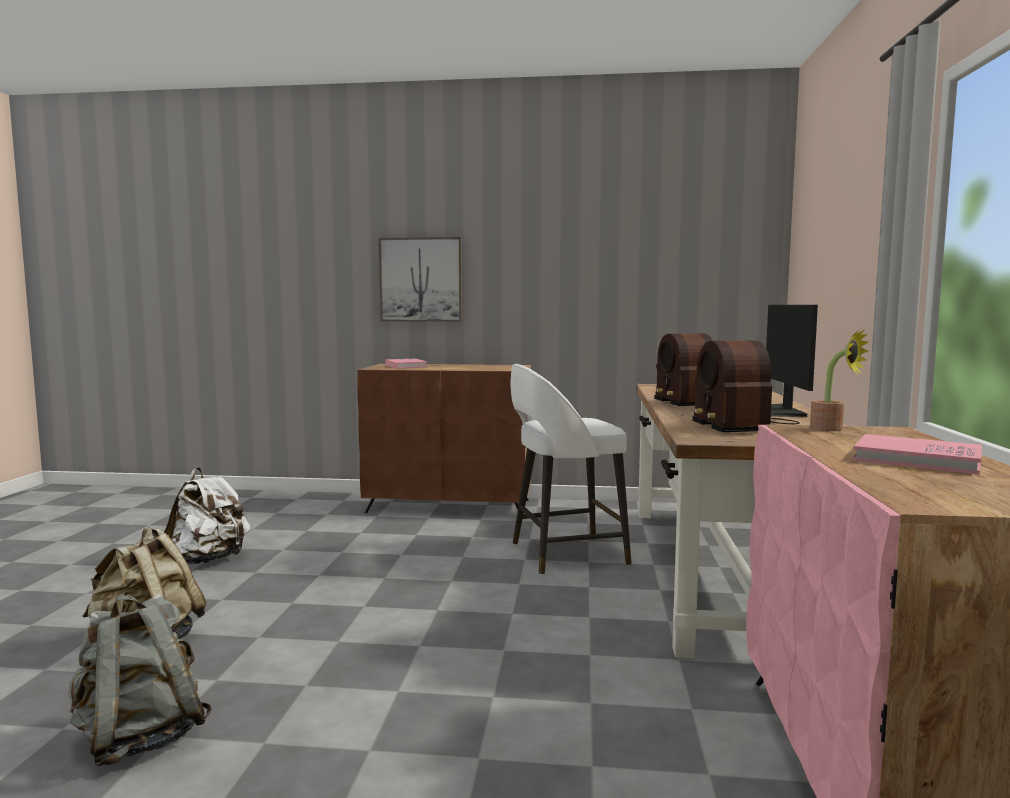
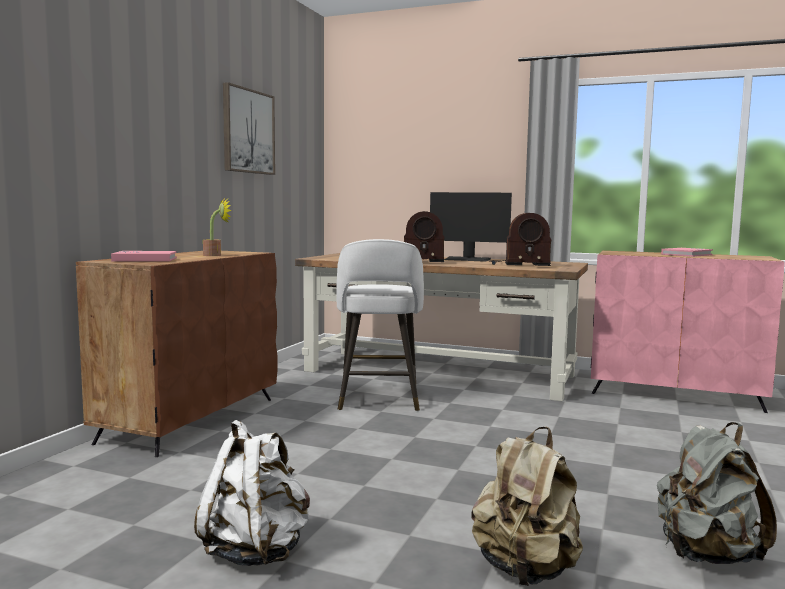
camera: 75 degrees left, 0 degrees up
(421, 280) = (113, 148): picture -> picture (248, 131)
(833, 429) = (613, 252): potted plant -> potted plant (216, 255)

